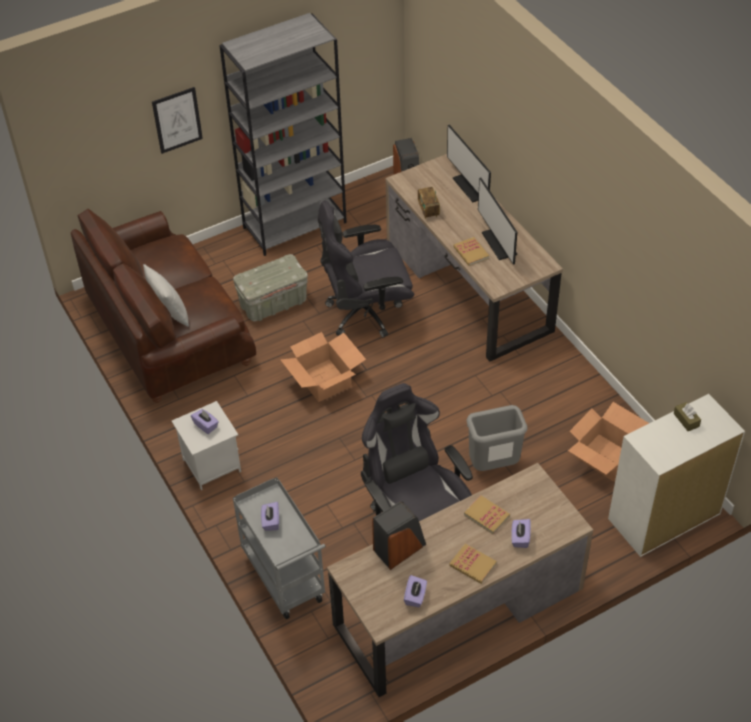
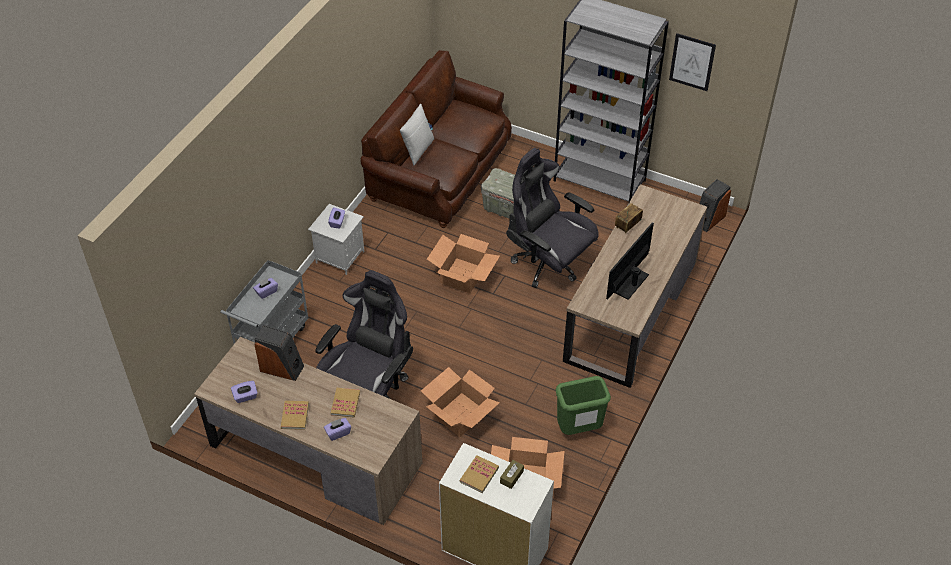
camera: 55 degrees right, 0 degrees up
(177, 120) = (538, 33): picture -> picture (692, 62)
(470, 187) = (678, 237): monitor -> none
(471, 252) = (604, 271): book -> book (479, 475)
(493, 466) = (460, 414): grey trash can -> cardboard box
(574, 390) = (579, 430): none -> green trash can

